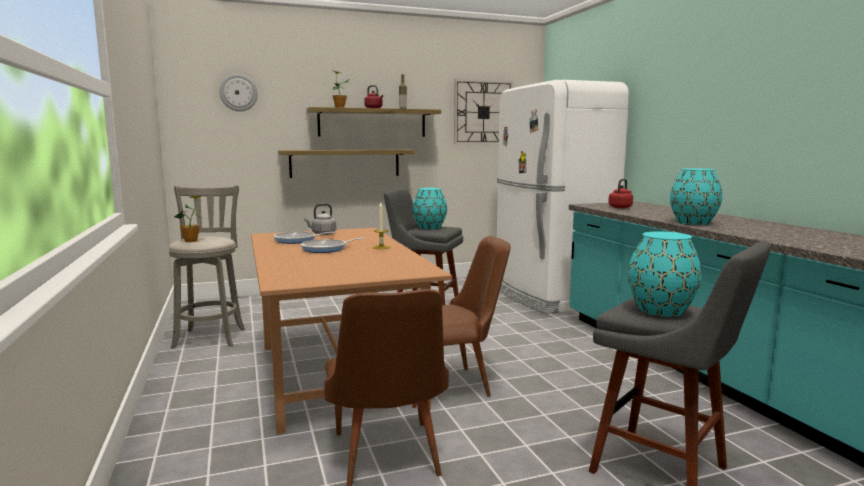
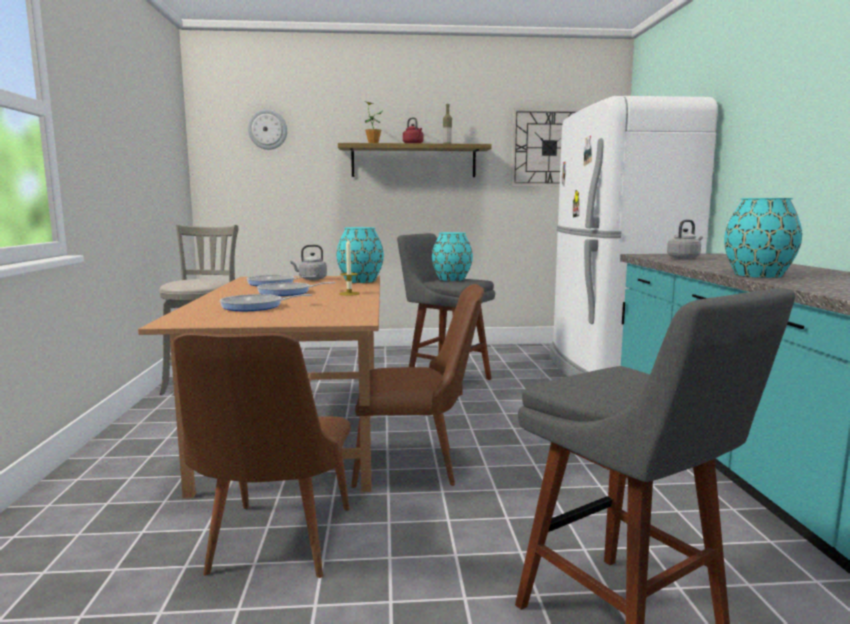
camera: 15 degrees right, 0 degrees up
(191, 241) = (181, 282): potted plant -> none
(324, 264) = (255, 306): none -> frying pan
(345, 163) = (382, 207): shelf -> none
(620, 207) = (684, 258): red kettle -> grey kettle
(662, 310) = (618, 387): turquoise vase -> turquoise vase (360, 281)

